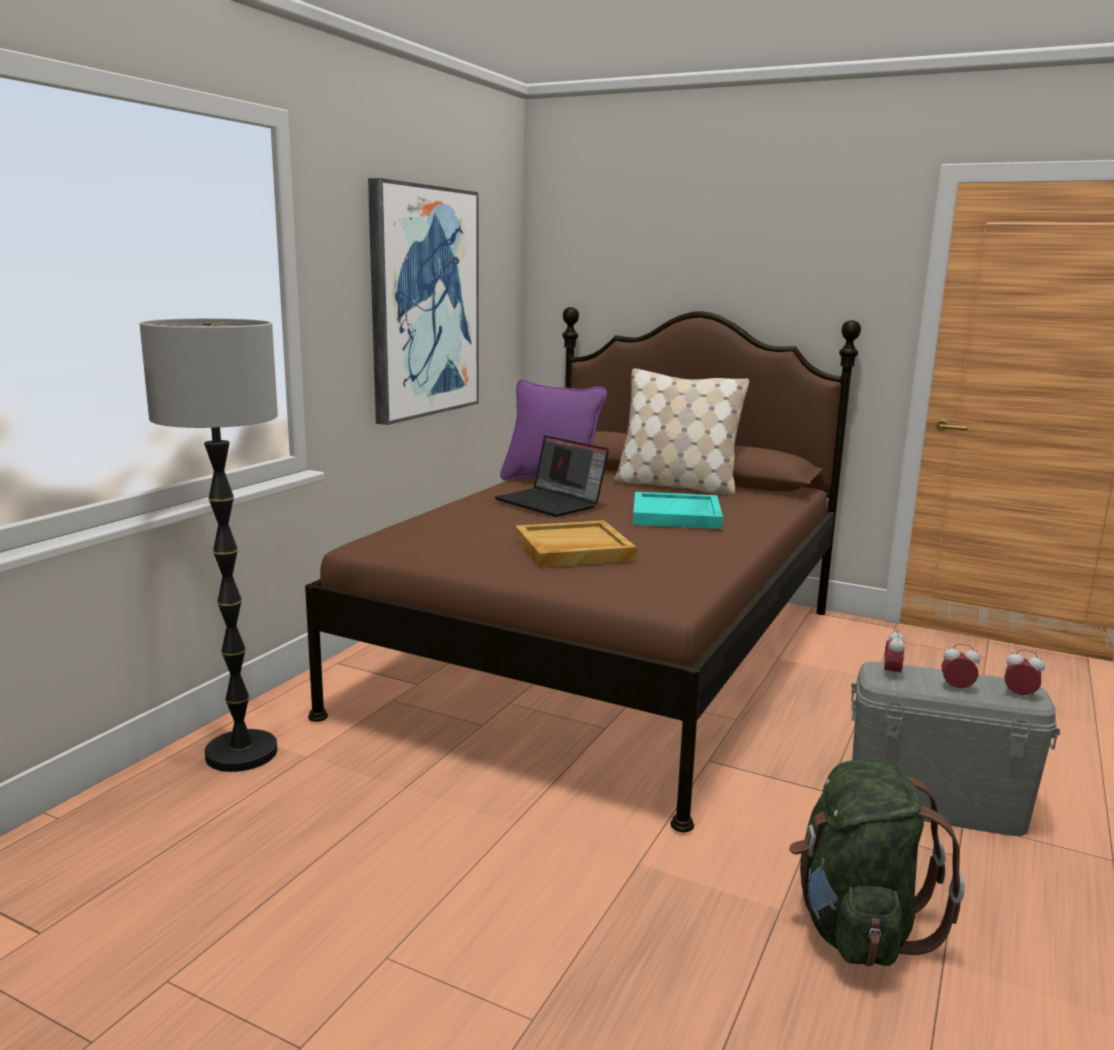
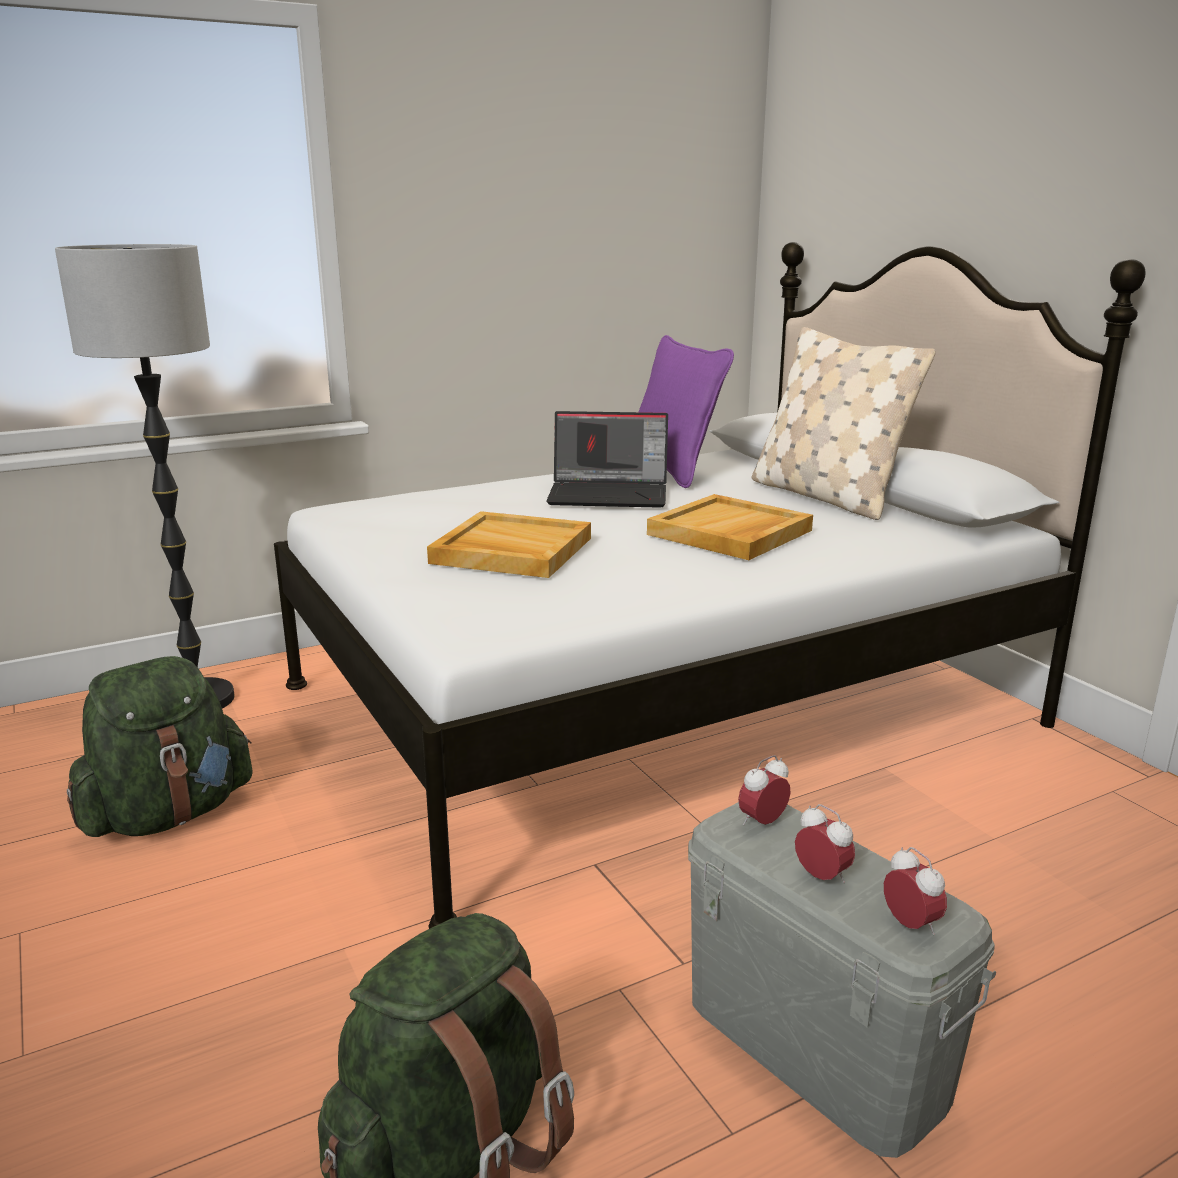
camera: 35 degrees right, 5 degrees up
(367, 837) = (169, 814): none -> green backpack
(423, 302) = (555, 234): picture -> none
(552, 503) = (610, 494): laptop -> laptop turned 75 degrees counterclockwise
(607, 658) = (660, 705): brown bed -> white bed
(677, 515) = (730, 533): turquoise tray -> beige tray

